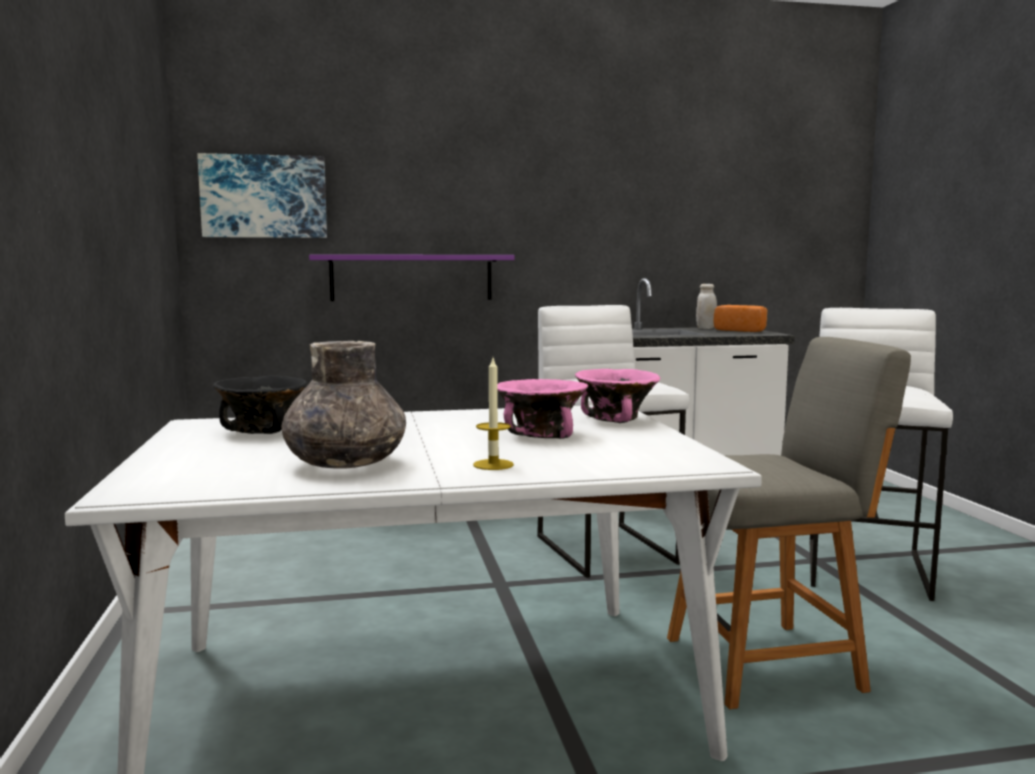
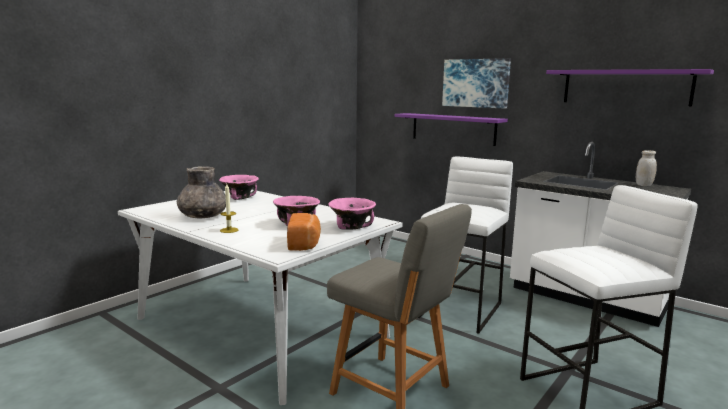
camera: 50 degrees right, 5 degrees up
(261, 431) = (239, 198): black bowl -> pink bowl
(264, 196) = (389, 82): picture -> picture (476, 83)
(662, 205) = (625, 87): none -> purple shelf
(741, 330) = (660, 191): bread -> bread (305, 243)

